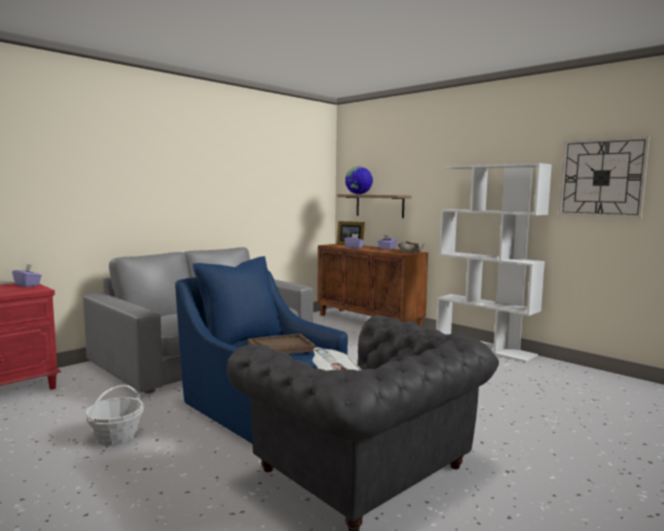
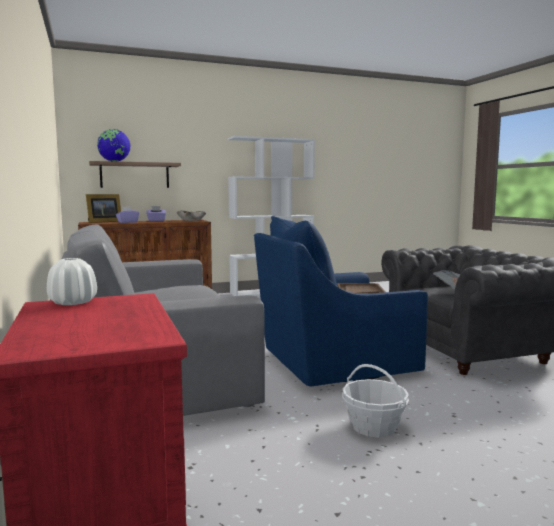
camera: 65 degrees left, 0 degrees up
(27, 285) = (73, 303): purple tissue box -> white vase
(602, 178) = (335, 153): wall clock -> none

